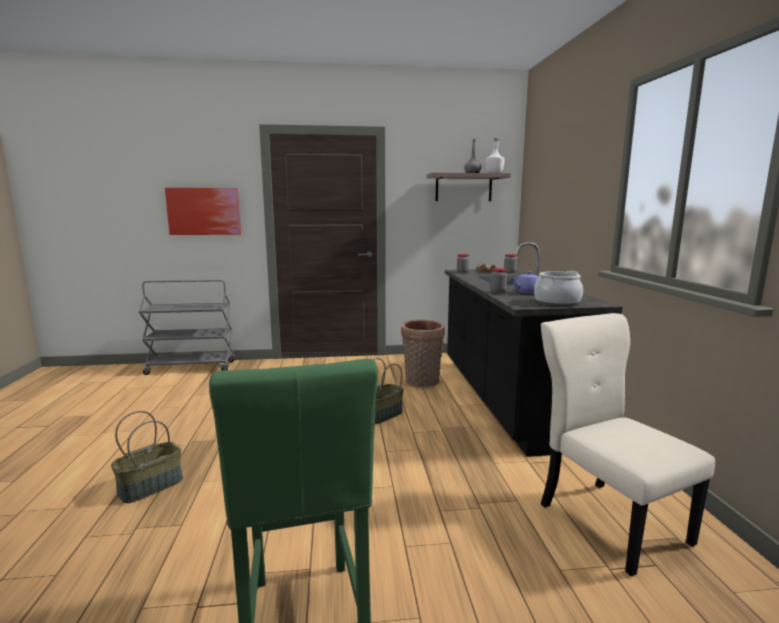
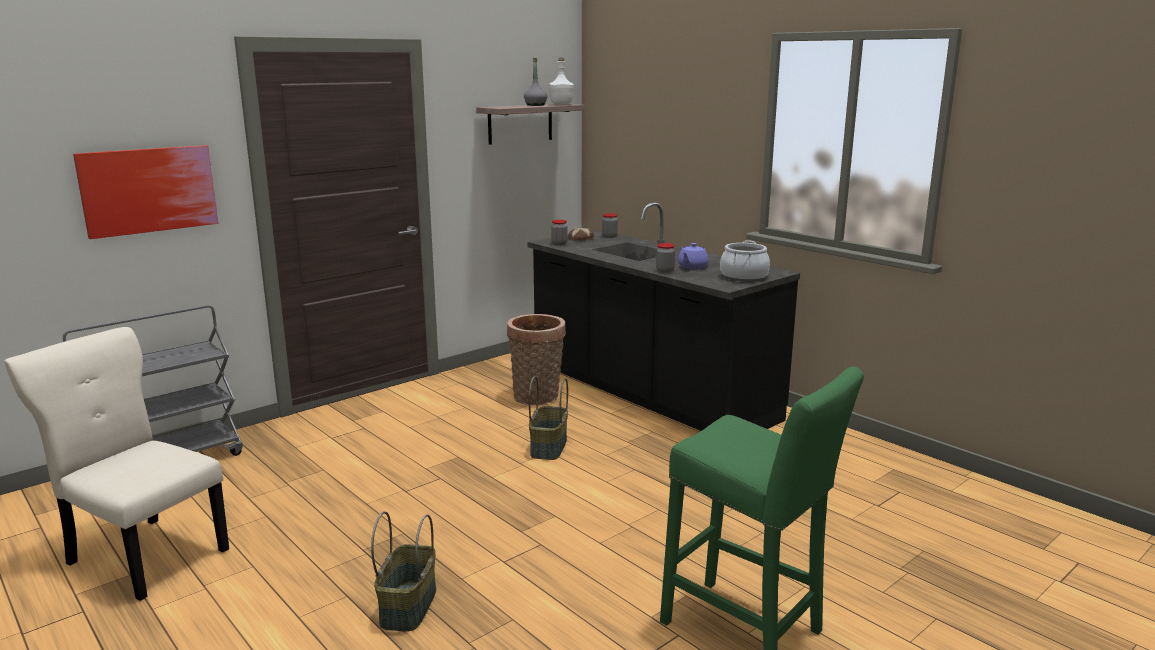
camera: 35 degrees left, 5 degrees up
(608, 520) = (844, 473): beige chair -> beige chair (145, 555)

